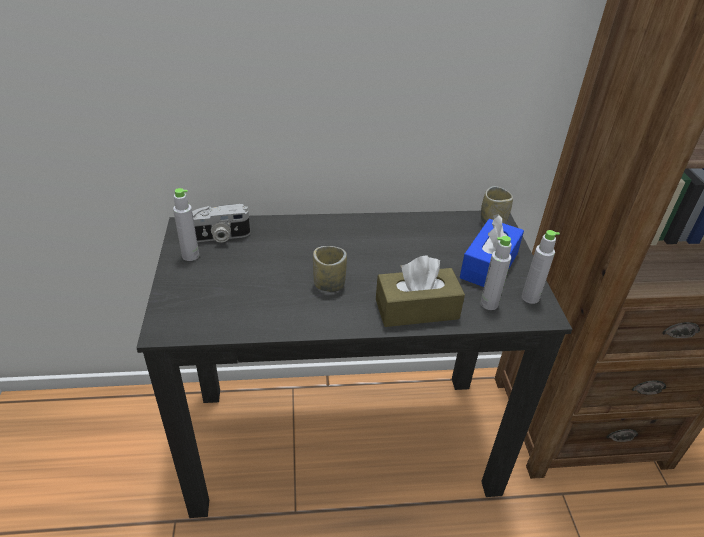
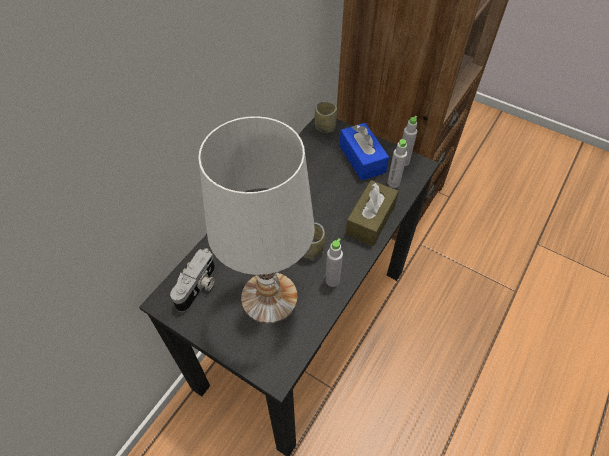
camera: 50 degrees left, 15 degrees up
(190, 256) = (205, 316): grey bottle -> grey bottle (332, 280)
(245, 283) = (268, 297): none -> white table lamp

